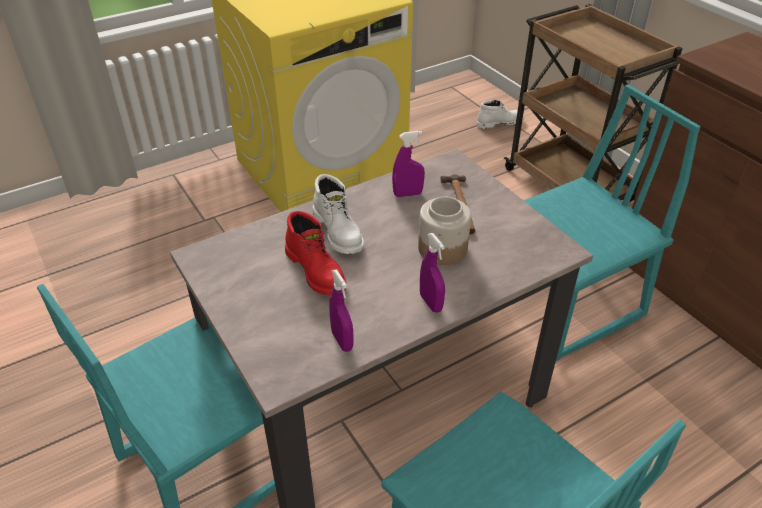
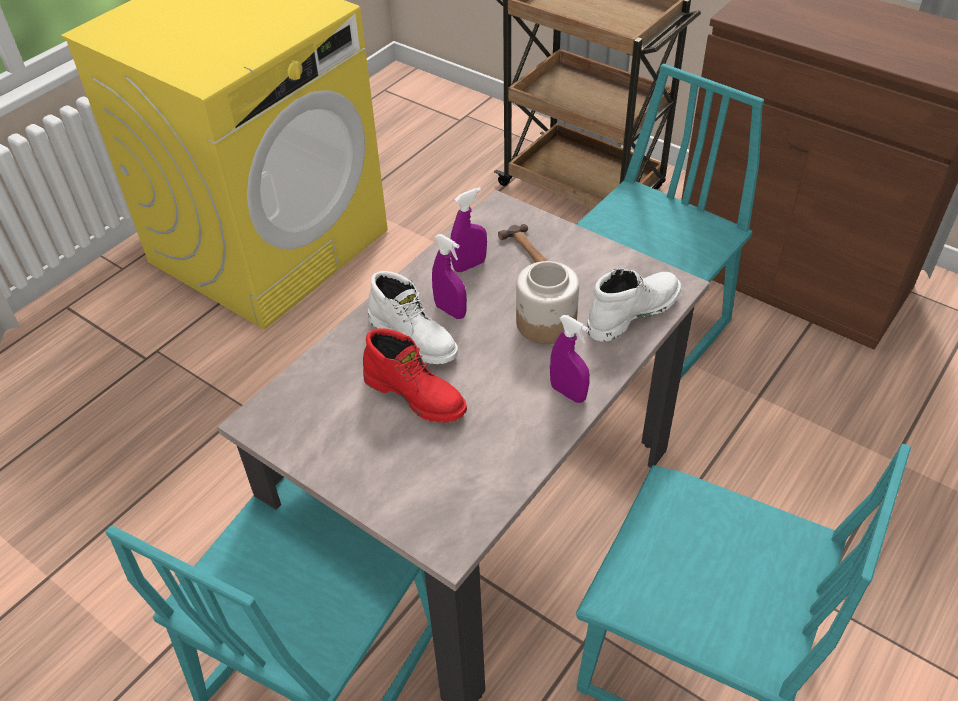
camera: 20 degrees left, 5 degrees up
(342, 341) = (494, 471): purple spray bottle -> purple spray bottle (450, 311)
(499, 122) = (465, 125): white boot -> white boot (632, 311)

